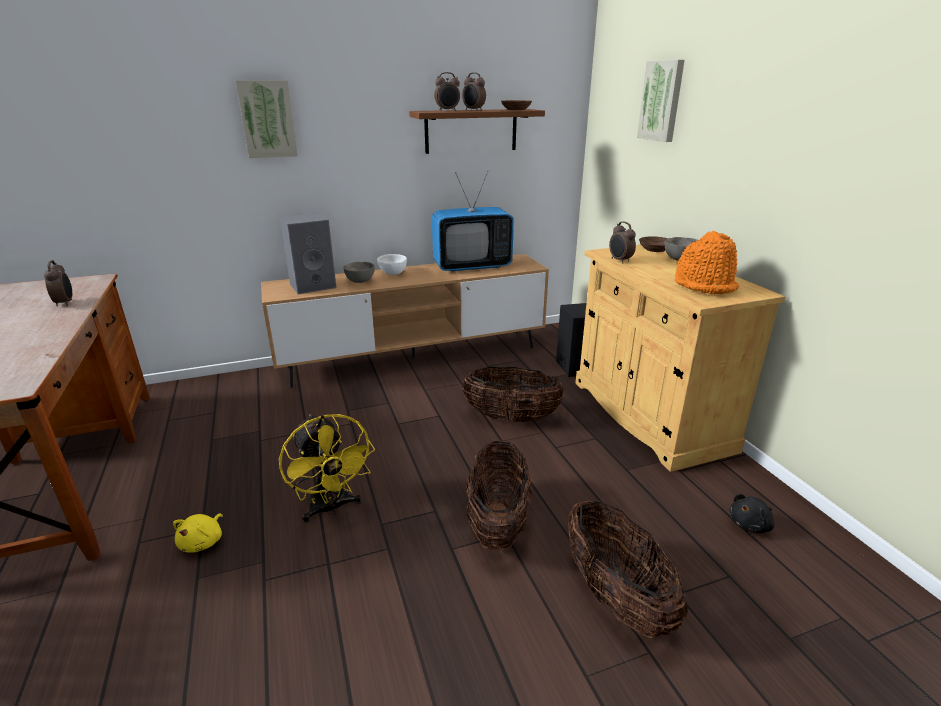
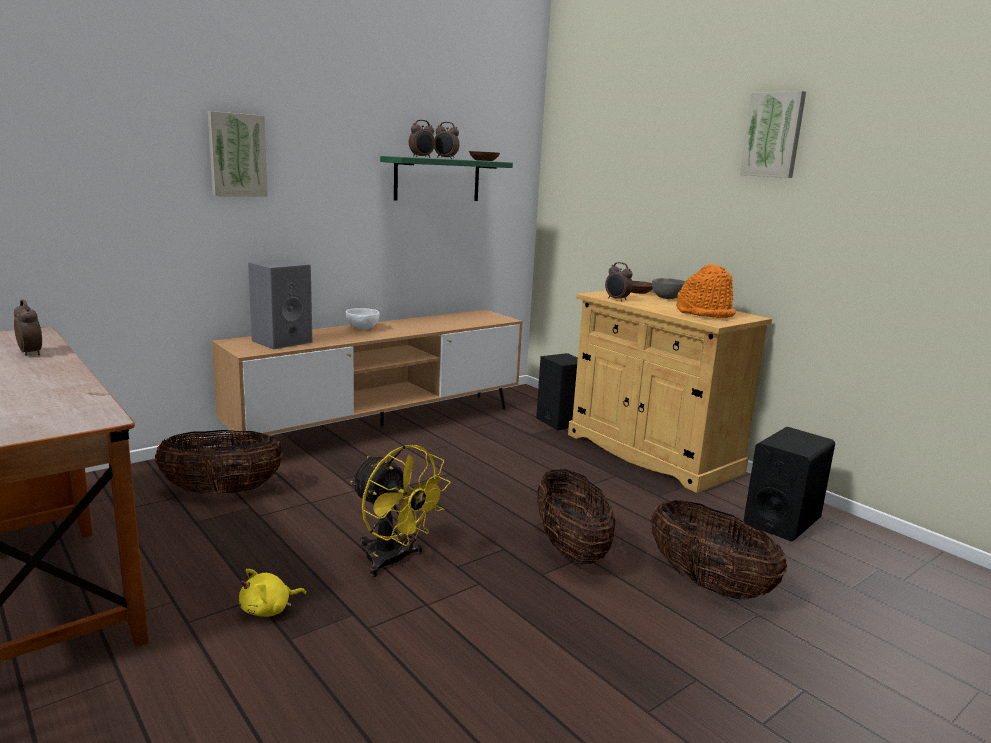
camera: 20 degrees left, 10 degrees down
(203, 542) = (269, 609): yellow plush toy -> yellow plush toy turned 60 degrees clockwise
(360, 281) = (333, 336): grey bowl -> none
(471, 131) = (437, 179): brown shelf -> green shelf
(472, 266) = (442, 321): television -> none
(511, 418) = (525, 468): basket -> basket (222, 491)
(662, 101) = (629, 157): picture -> picture (773, 135)
(750, 525) = (782, 521): black plush toy -> black speaker

